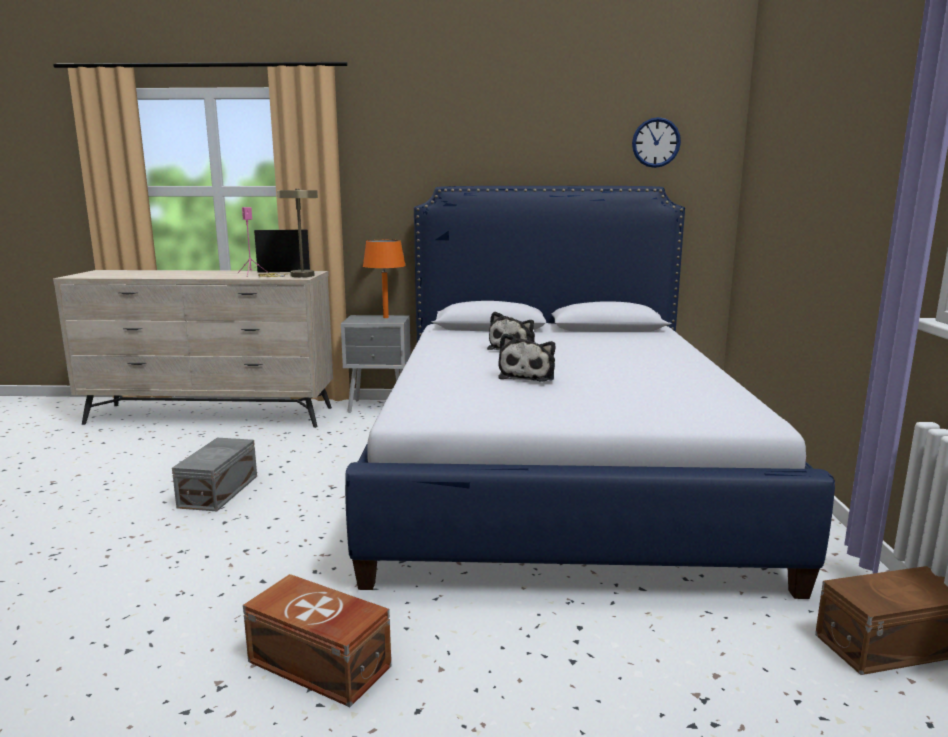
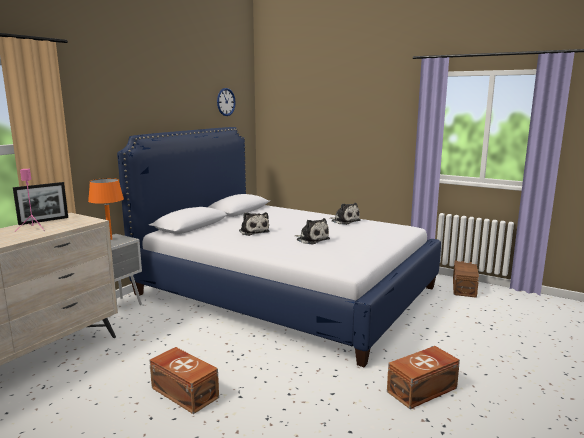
camera: 60 degrees left, 0 degrees up
(220, 491) = (185, 392): grey storage box -> brown storage box
(284, 271) = (43, 221): picture frame -> picture frame turned 150 degrees counterclockwise
(297, 276) = (82, 220): beige table lamp -> none
(686, 376) = (344, 221): none -> plush toy

